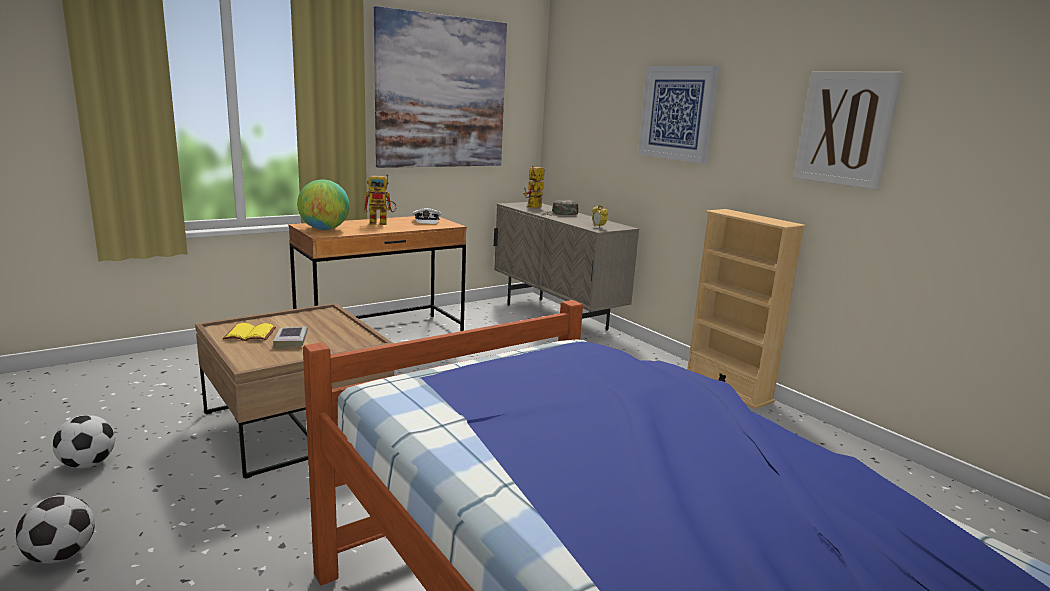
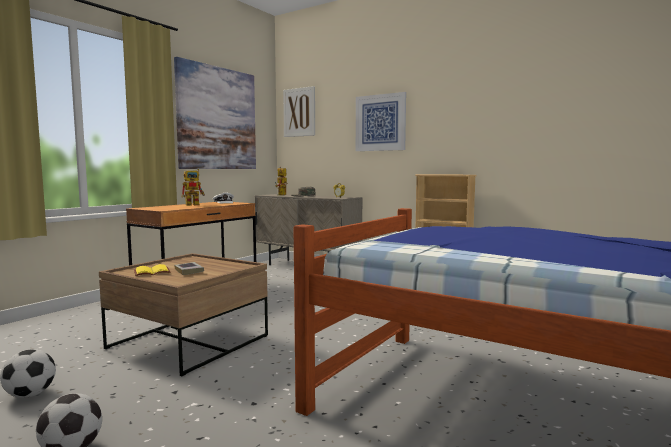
camera: 20 degrees left, 10 degrees down
(324, 229) = (160, 208): globe -> none
(845, 129) = (490, 118): picture -> picture (299, 112)

